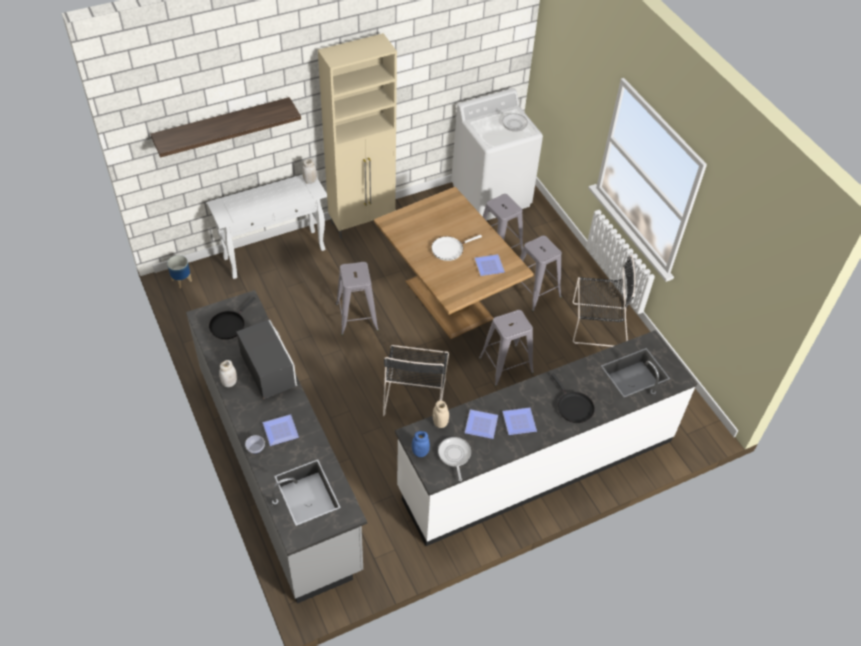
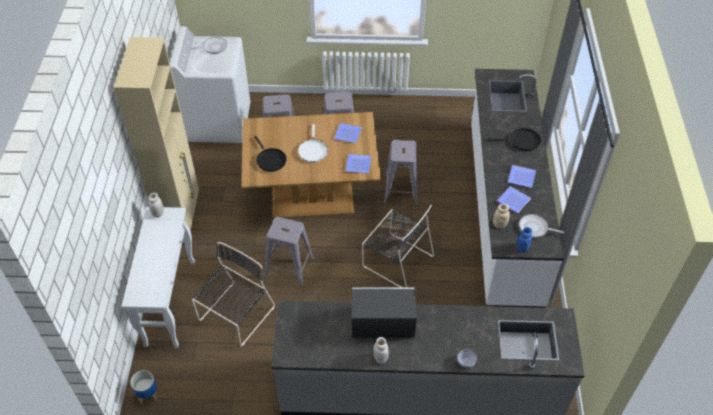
camera: 60 degrees left, 0 degrees up
(223, 125) = (99, 221): shelf -> none
(229, 325) = (310, 336): black frying pan -> black frying pan (270, 160)
(281, 430) = (454, 335): plate -> plate (357, 164)
(596, 325) = (395, 121): black chair -> black chair (235, 315)

